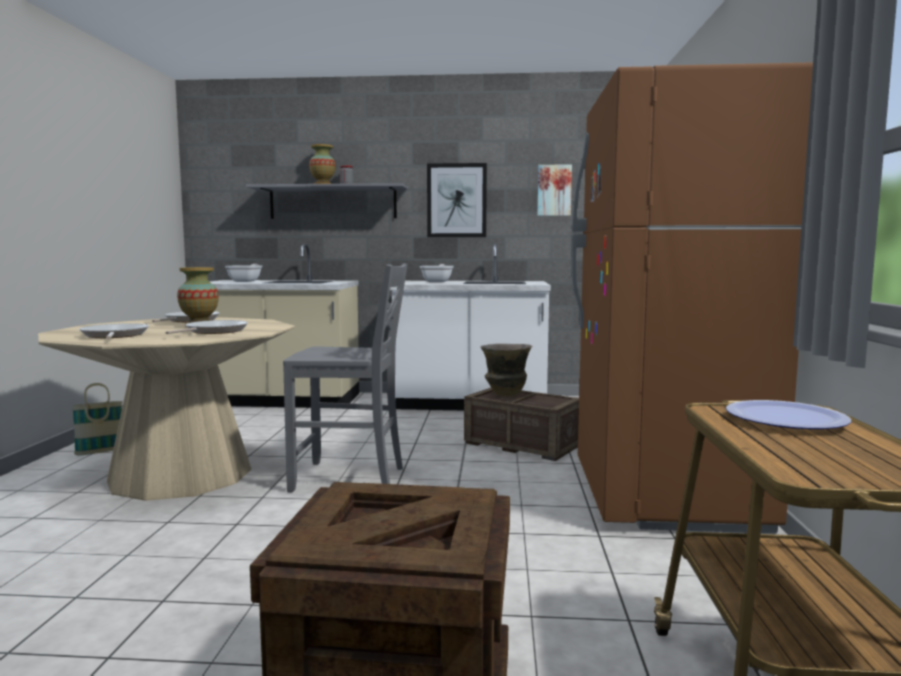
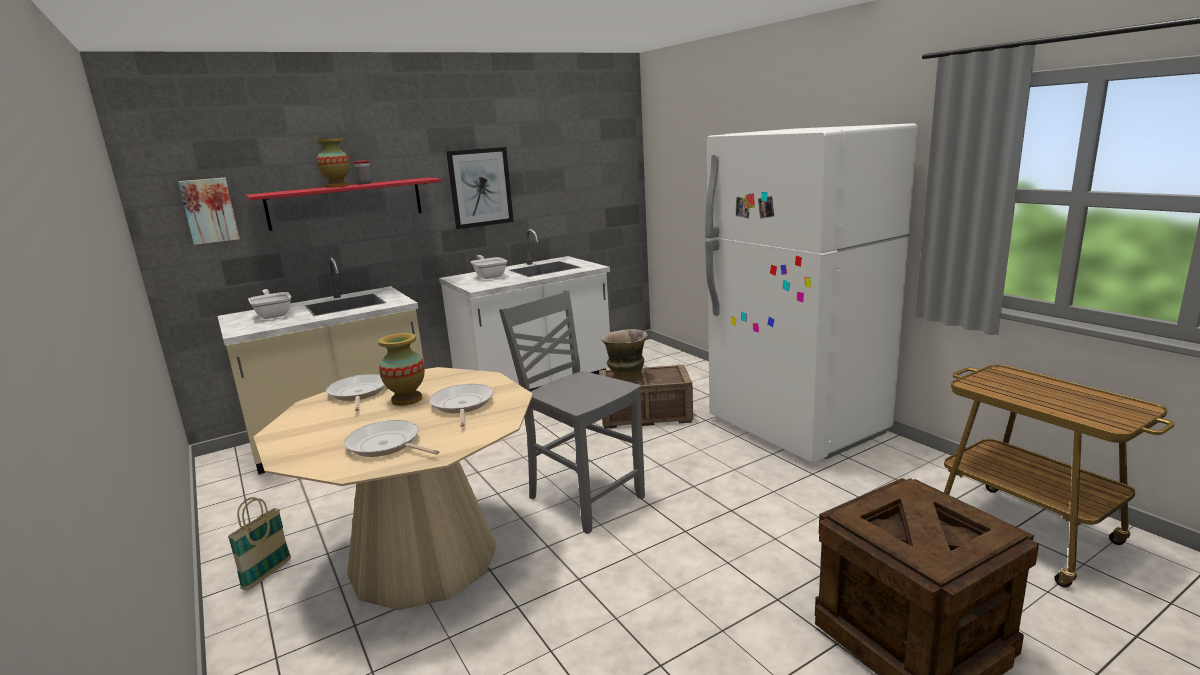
camera: 35 degrees left, 10 degrees up
(333, 202) = (346, 203): grey shelf -> red shelf
(351, 479) = (583, 497): grey chair -> grey chair turned 105 degrees counterclockwise
(554, 190) = (566, 169): picture -> picture (209, 210)
(665, 496) = (797, 427): brown fridge -> white fridge
(785, 418) = (1013, 382): plate -> none

